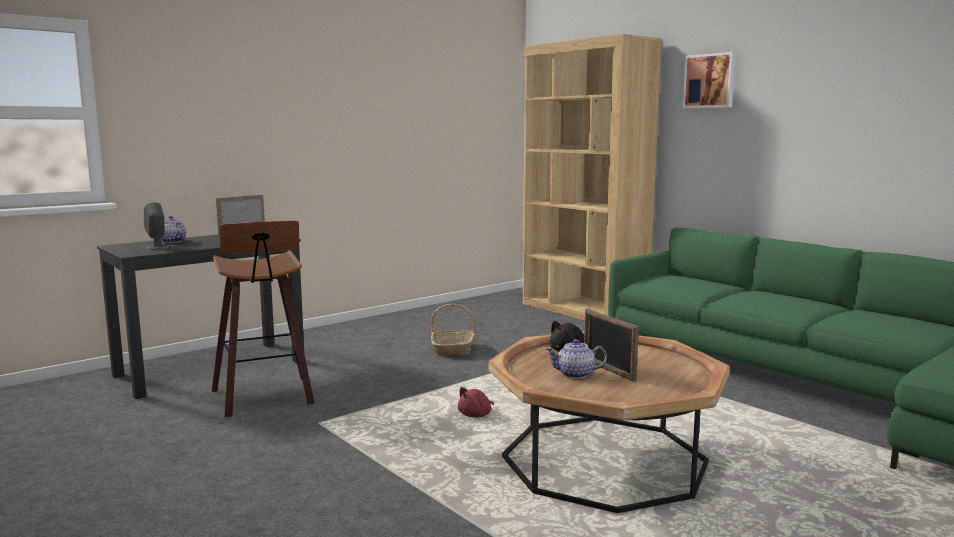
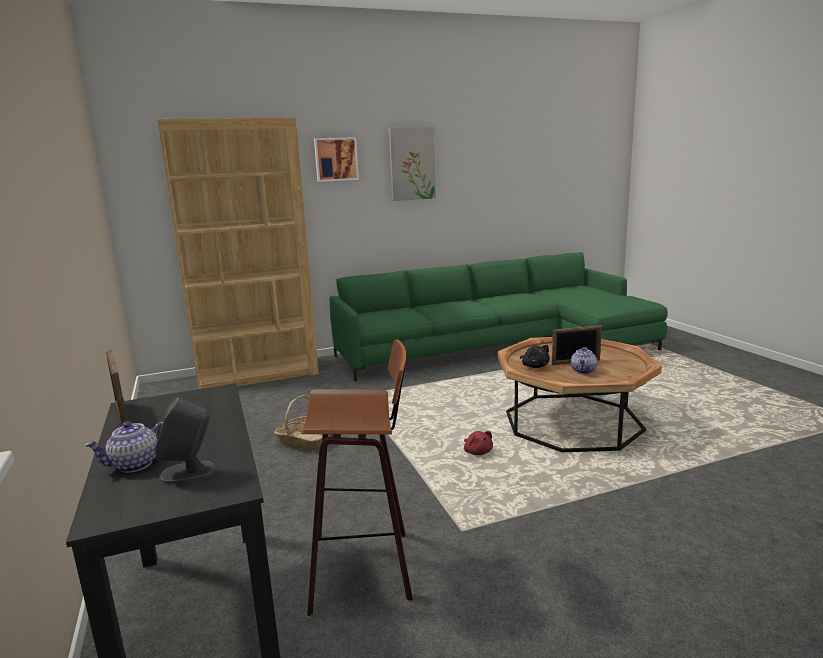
camera: 70 degrees left, 5 degrees up
(810, 86) = (412, 164): none -> picture

